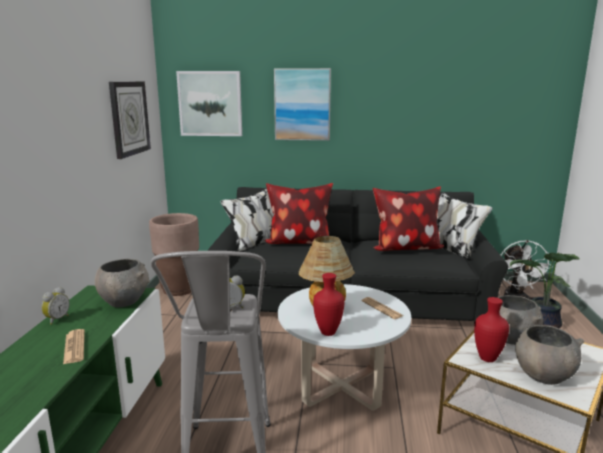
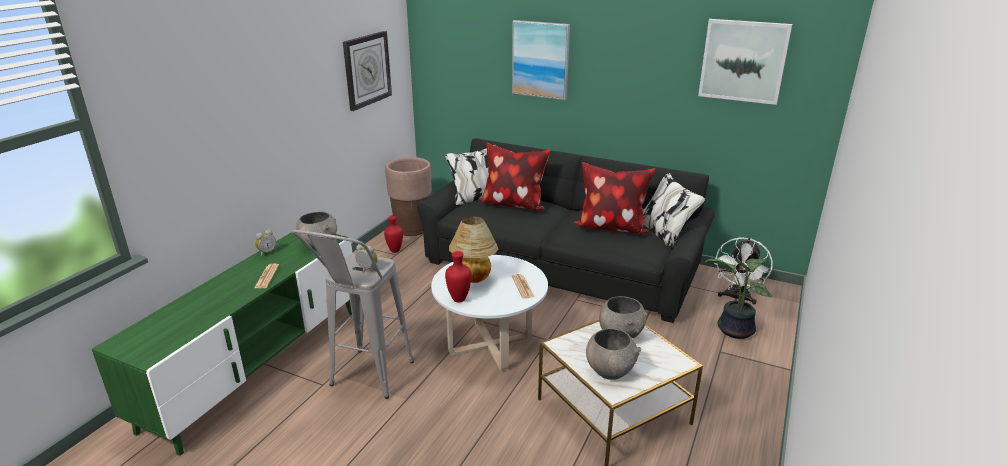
camera: 20 degrees right, 10 degrees up
(210, 103) = (454, 50): picture -> picture (743, 61)
(487, 358) = (579, 347): red vase -> red vase (395, 250)

